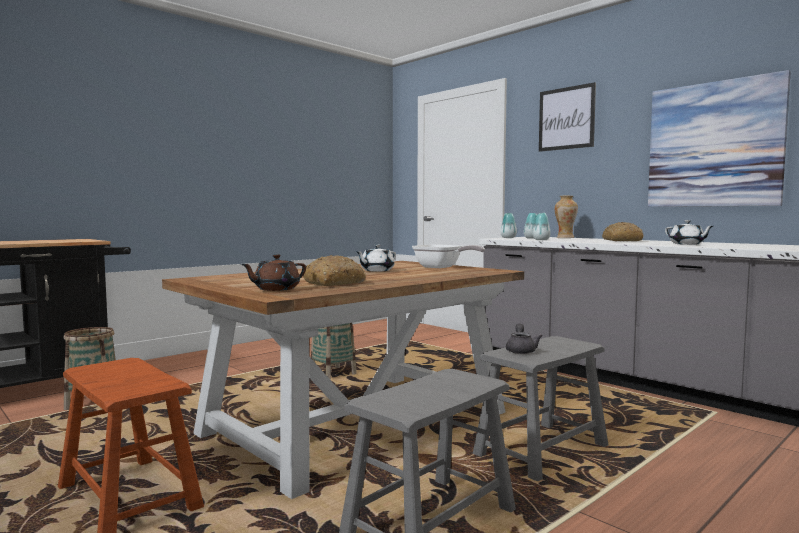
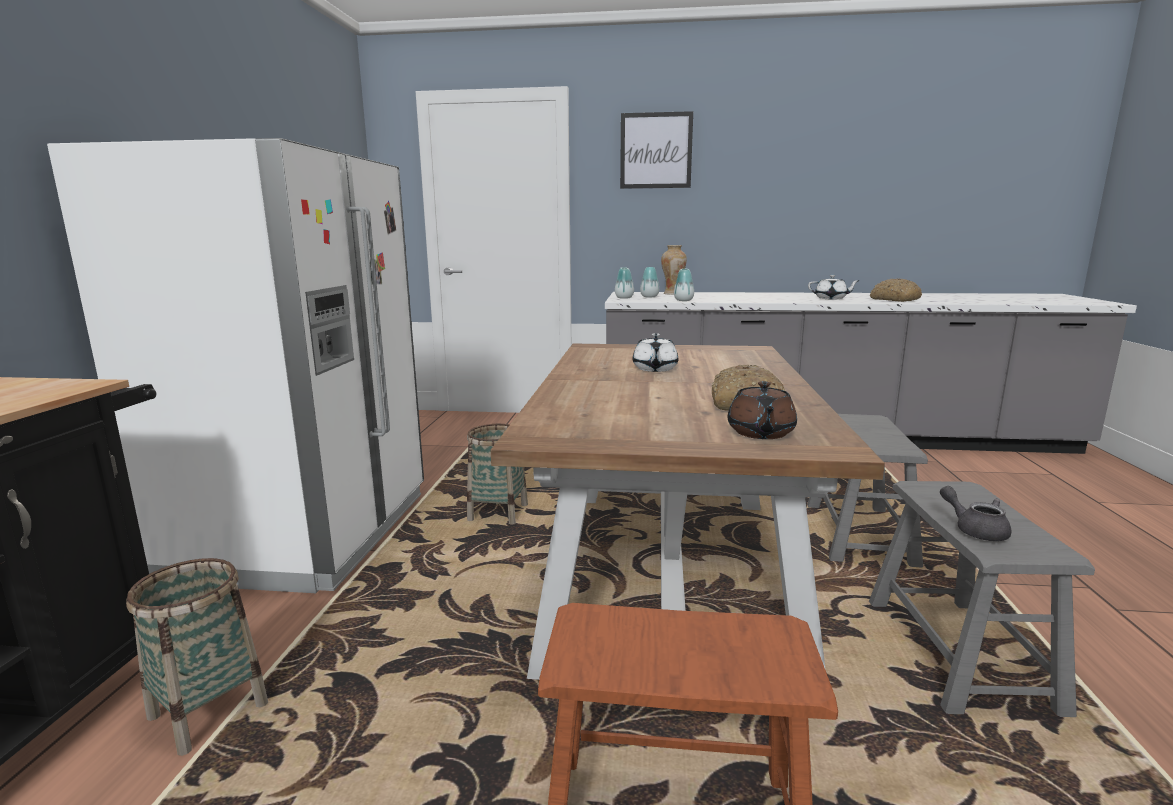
camera: 40 degrees left, 10 degrees up
(235, 359) = (304, 534): none -> white fridge
(442, 267) = (683, 351): frying pan -> none
(521, 350) = (866, 439): grey teapot -> grey teapot (975, 530)
(621, 240) = (746, 295): bread -> bread (894, 299)
(714, 145) = (817, 195): picture -> none

